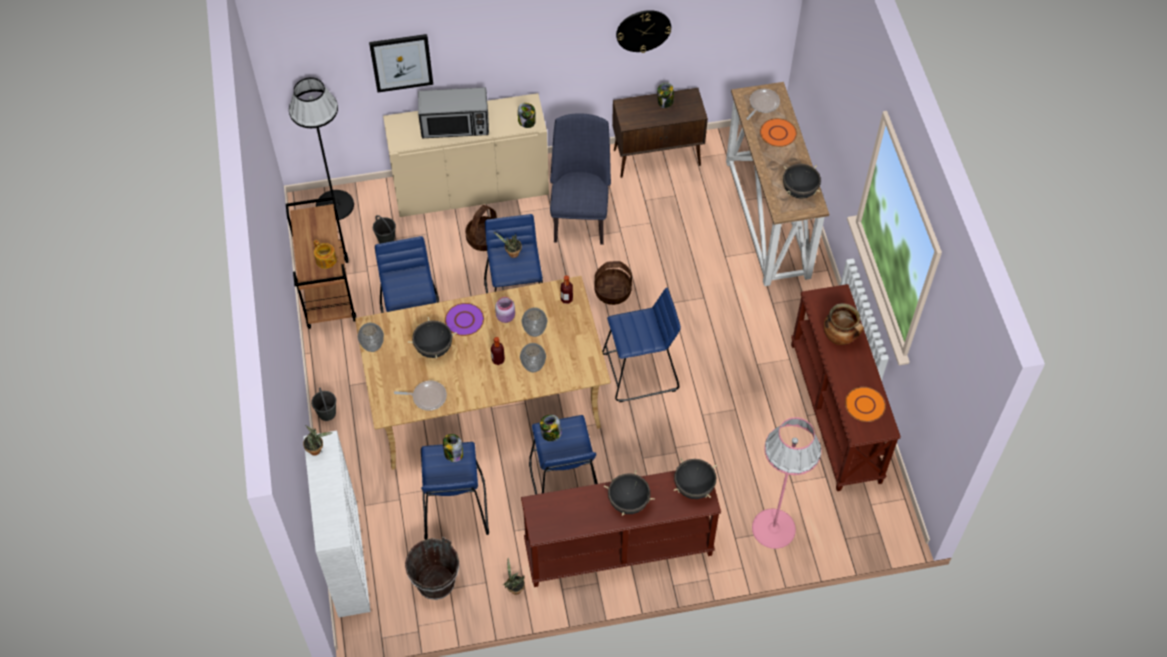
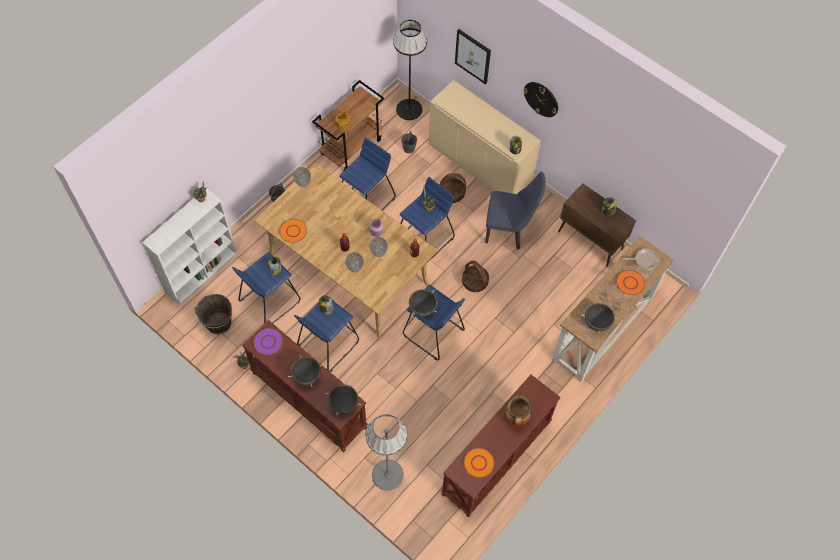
camera: 50 degrees right, 5 degrees up
(427, 397) = (293, 231): frying pan -> orange plate
(434, 348) = (326, 212): black cooking pot -> black cooking pot (422, 308)
(455, 125) = (479, 117): microwave -> none
(464, 320) = (357, 214): purple plate -> purple plate (268, 342)
(580, 219) = (509, 231): blue chair -> blue chair turned 45 degrees clockwise
(643, 30) = (615, 155): wall clock -> wall clock (541, 99)
(773, 528) = (387, 474): pink floor lamp -> grey floor lamp

